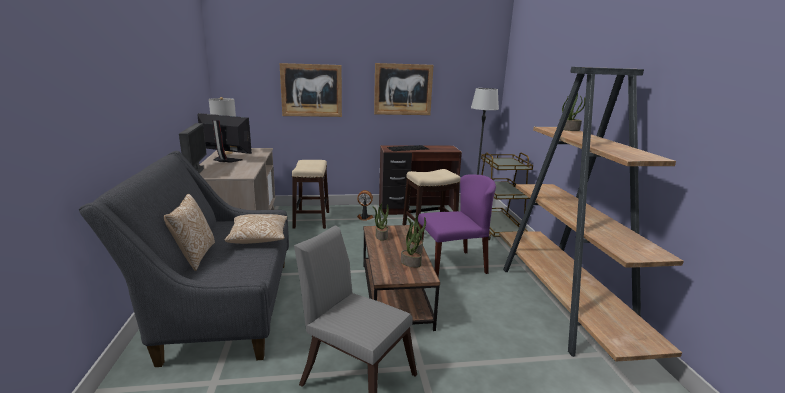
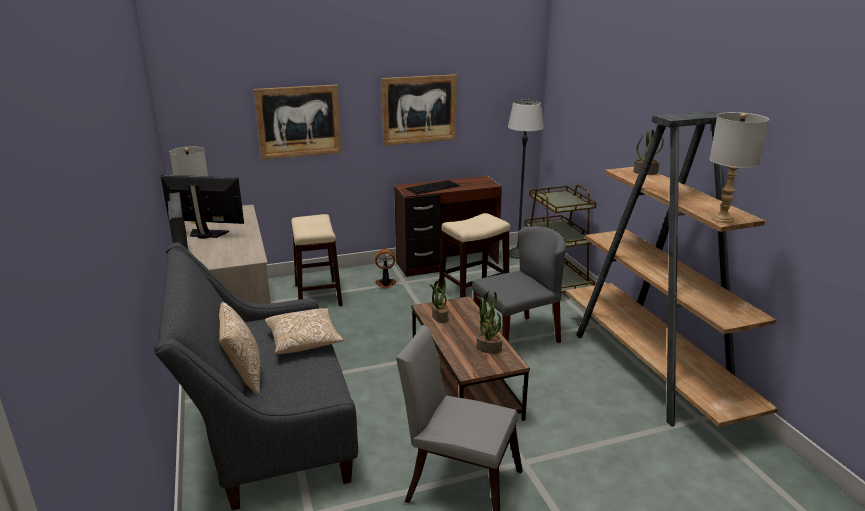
camera: 10 degrees left, 5 degrees up
(452, 265) = (517, 337): purple chair -> grey chair
(631, 157) = (723, 219): none -> grey table lamp

